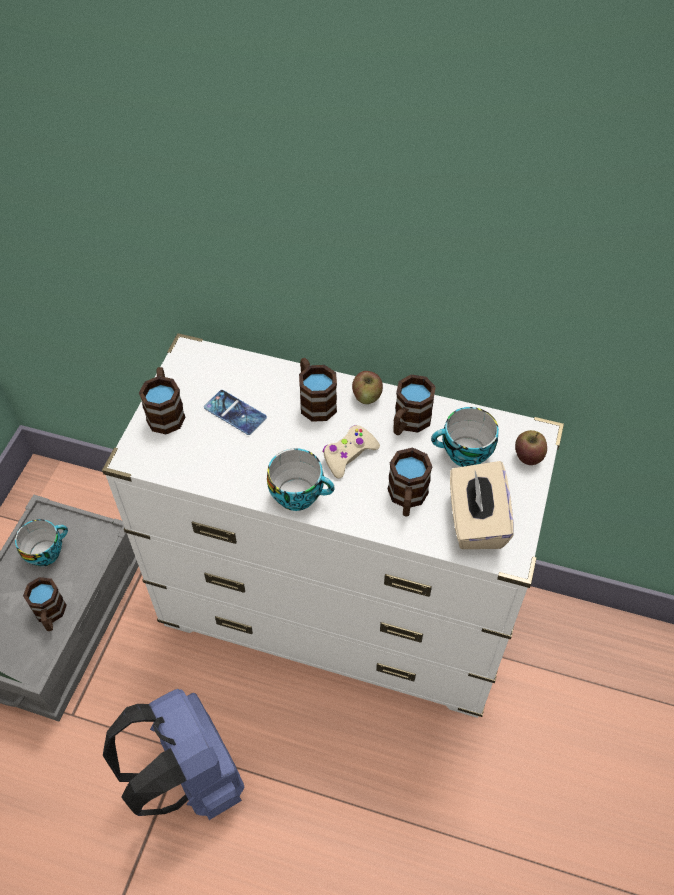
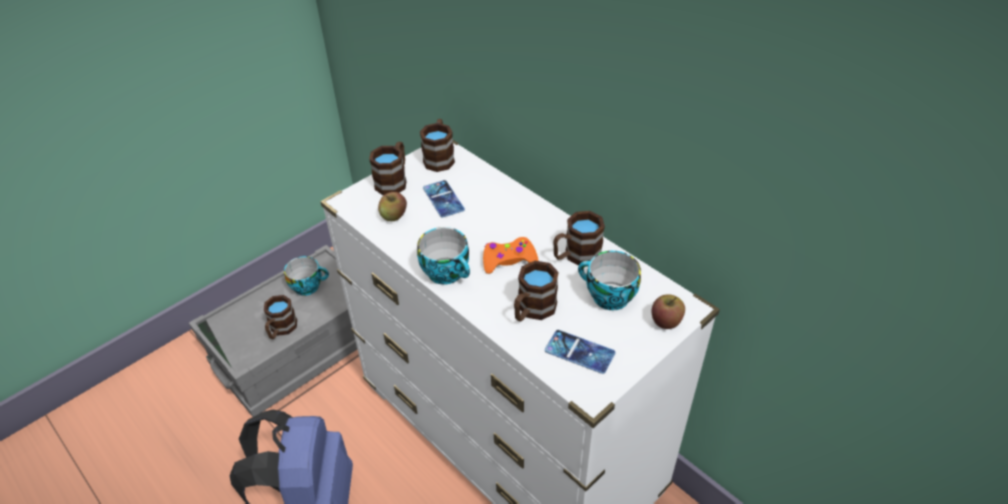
camera: 30 degrees right, 10 degrees down
(314, 400) = (511, 212): brown mug -> brown mug (439, 157)
(349, 455) = (508, 260): beige game controller -> orange game controller
(367, 396) = (555, 224): apple -> apple (394, 216)
(475, 521) = (579, 352): beige tissue box -> phone

